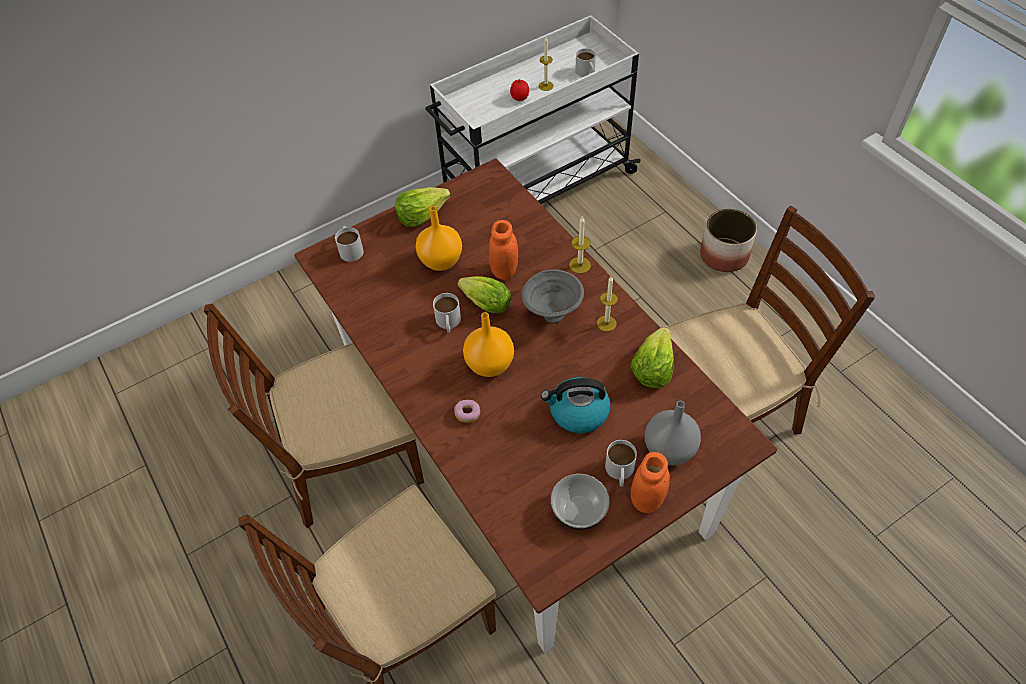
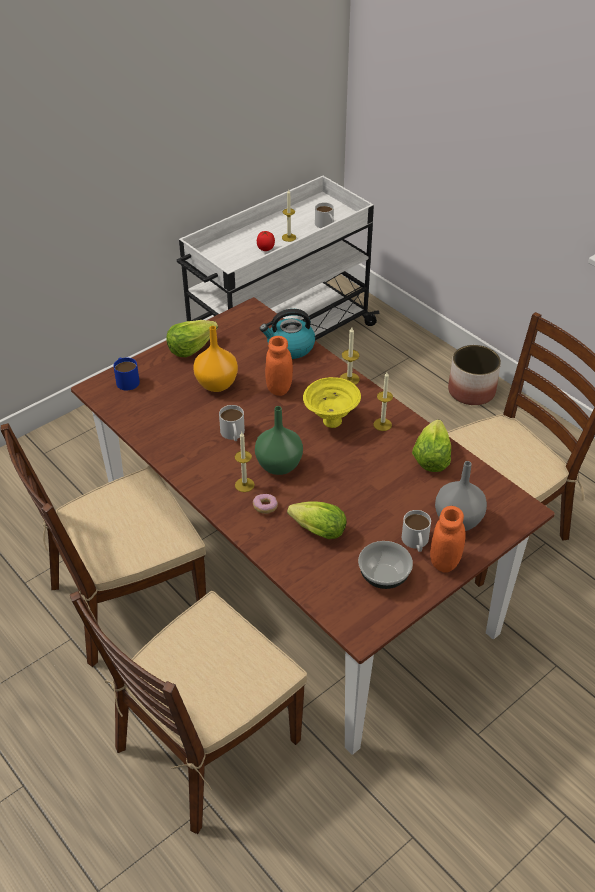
camera: 10 degrees left, 10 degrees down
(350, 248) = (126, 379): white mug -> blue mug
(450, 385) = (244, 485): none -> candle
(484, 303) = (264, 416): lettuce -> lettuce (315, 530)
(489, 365) = (278, 466): orange vase -> green vase
(552, 316) = (330, 422): grey bowl -> yellow bowl
(578, 412) = (368, 498): kettle -> kettle (290, 347)

